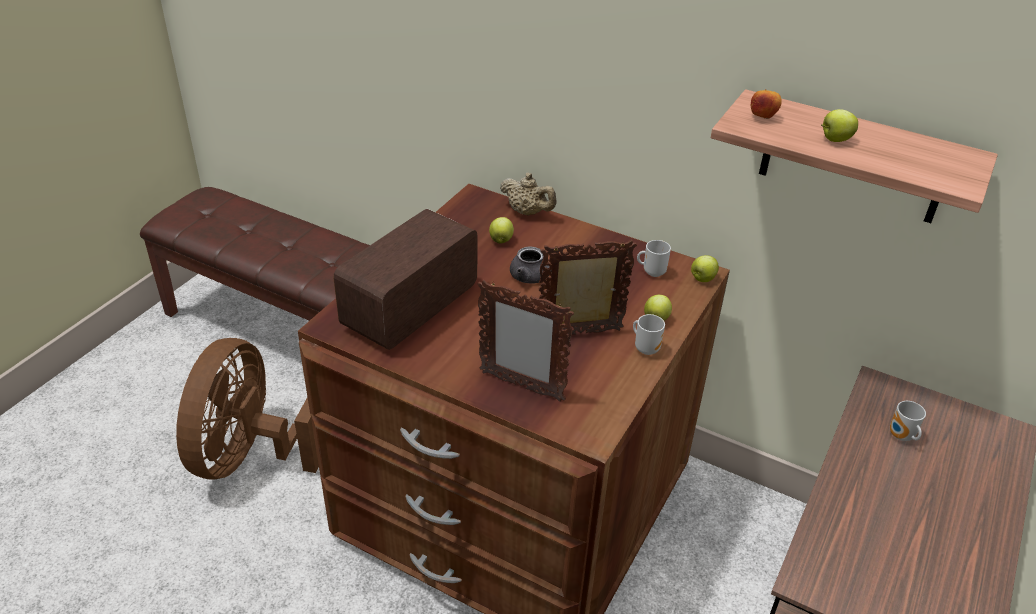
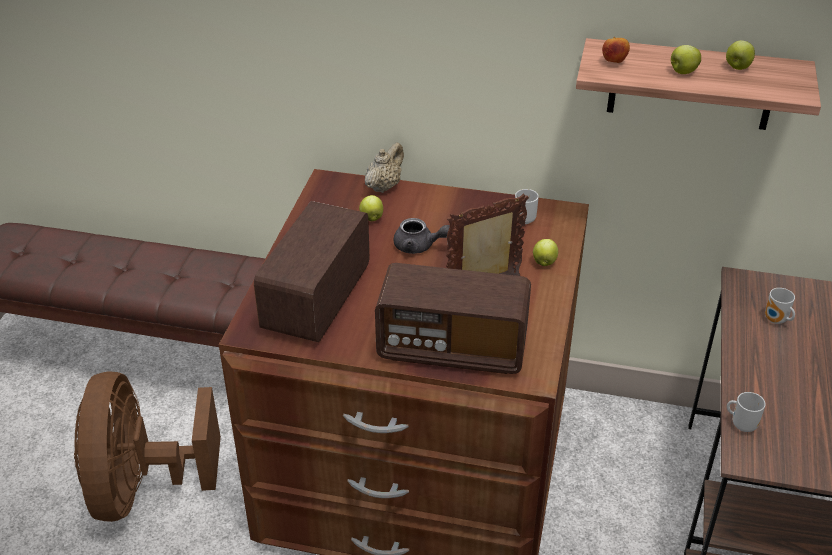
camera: 15 degrees left, 0 degrees up
(521, 386) = (452, 348): picture frame -> radio
(527, 212) = (384, 186): beige teapot -> beige teapot turned 75 degrees counterclockwise
(646, 348) = (547, 290): mug -> mug (742, 424)
(702, 279) = (569, 217): apple -> apple (737, 67)

